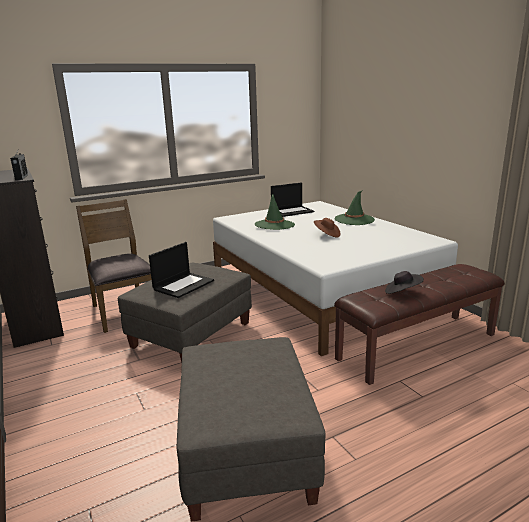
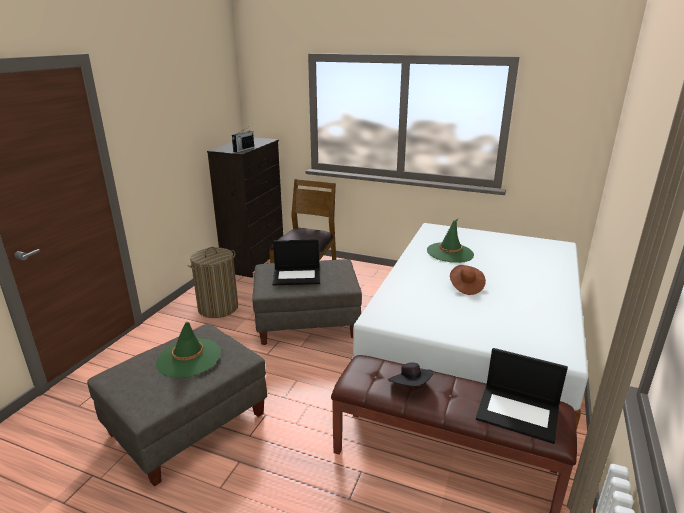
camera: 50 degrees right, 5 degrees up
(79, 372) = (218, 308): none -> laundry basket
(292, 211) = (507, 244): laptop -> laptop (518, 413)
(354, 219) = (544, 283): green hat -> green hat (189, 358)

